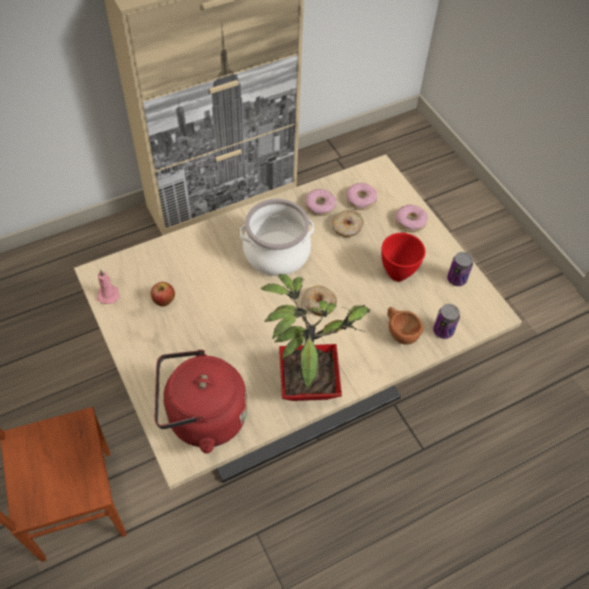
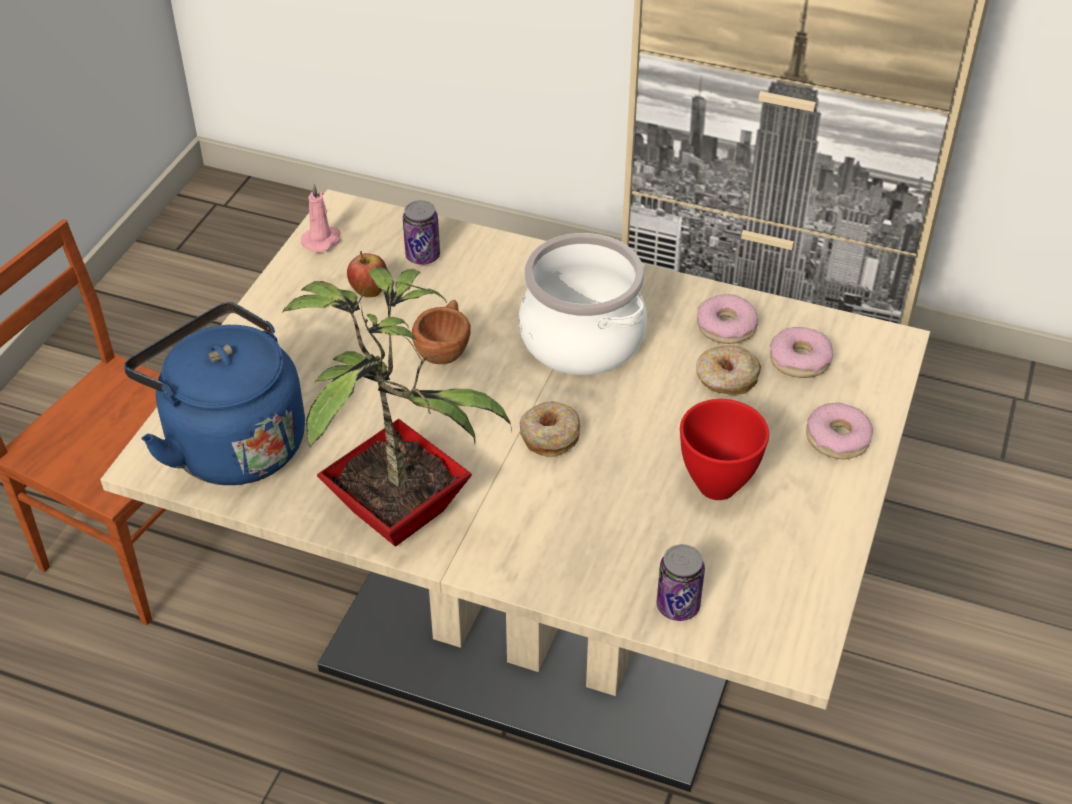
camera: 50 degrees right, 10 degrees down
(202, 418) = (231, 442): red kettle -> blue kettle
(400, 332) = (611, 555): brown cup -> brown cup (445, 348)
(456, 279) = (801, 561): can -> can (423, 256)

